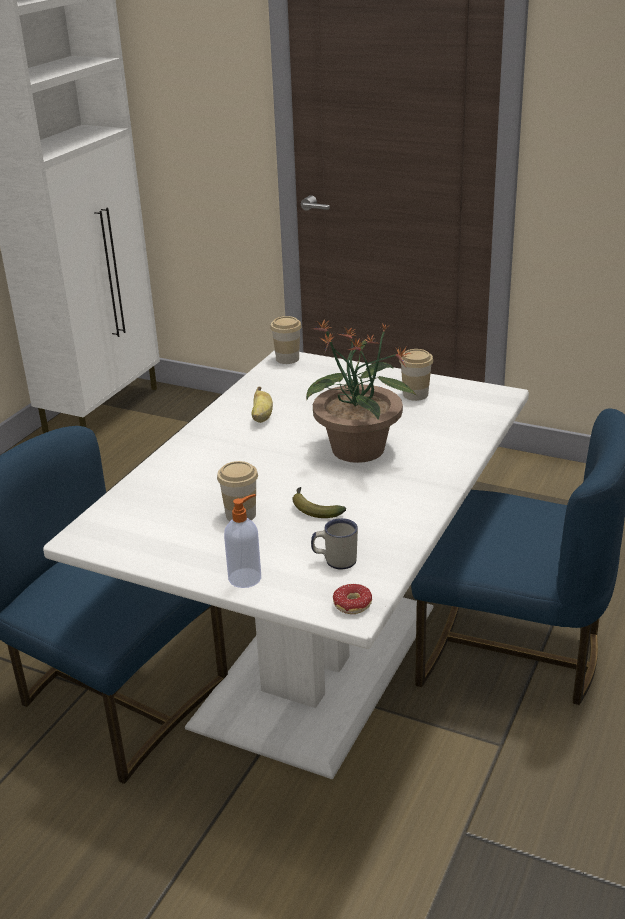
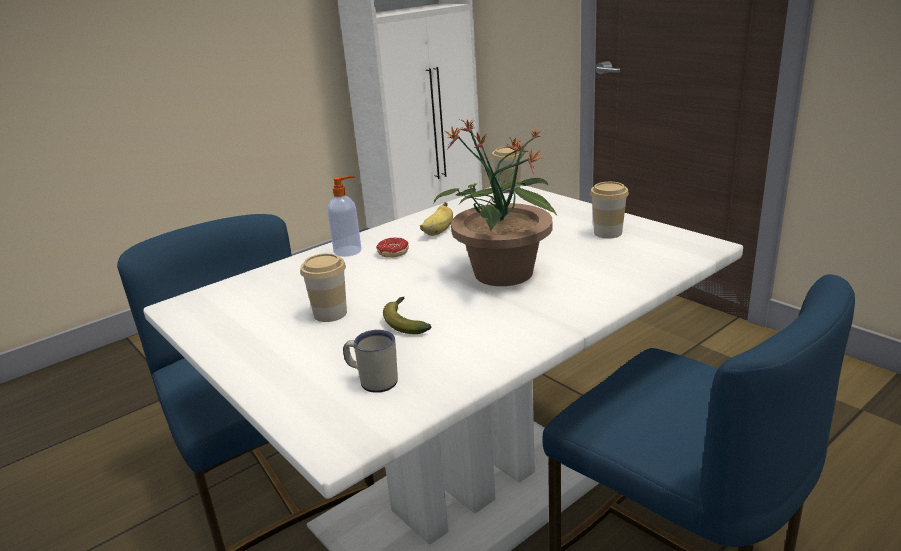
camera: 25 degrees right, 5 degrees down
(246, 577) = (269, 377): soap dispenser -> soap dispenser (349, 251)
(356, 609) = (341, 443): donut -> donut (393, 255)

